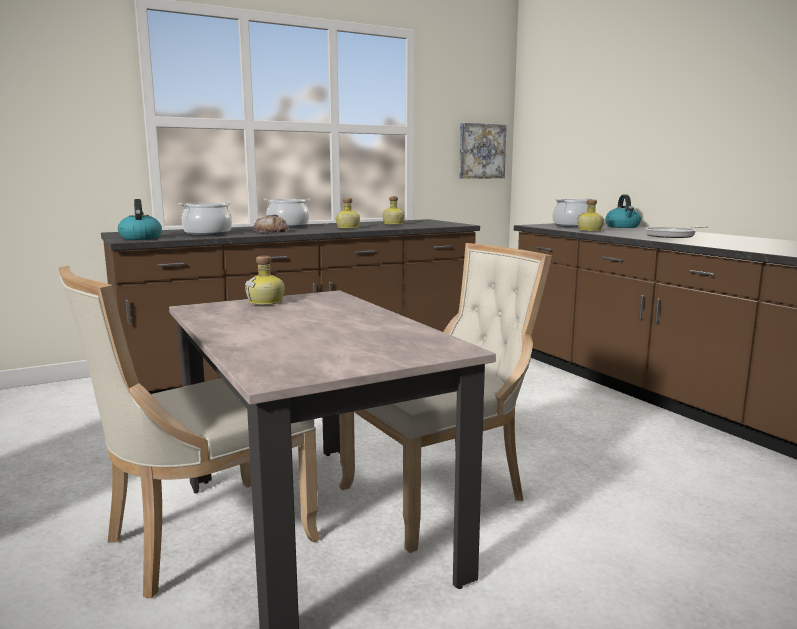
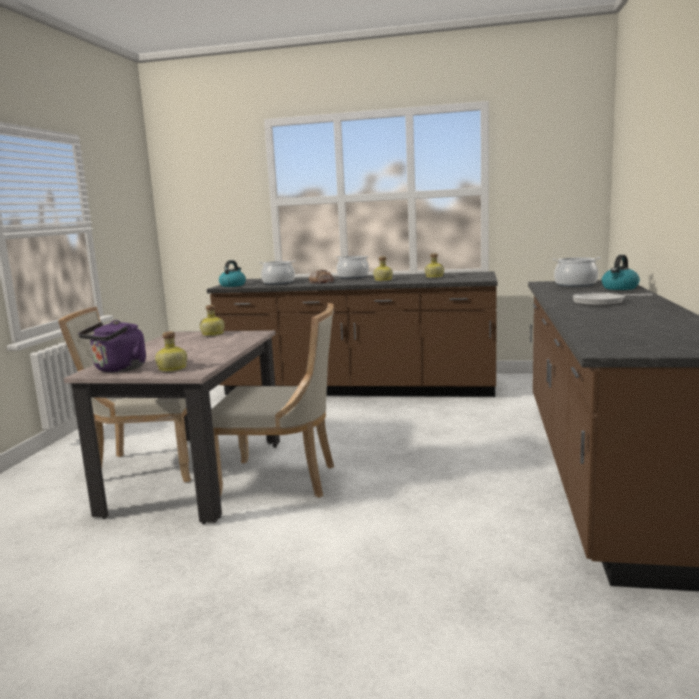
camera: 40 degrees right, 0 degrees up
(308, 364) = (118, 369): none -> purple kettle
(481, 151) = (568, 204): picture -> none
(590, 230) = (556, 292): bottle -> bottle (171, 369)

